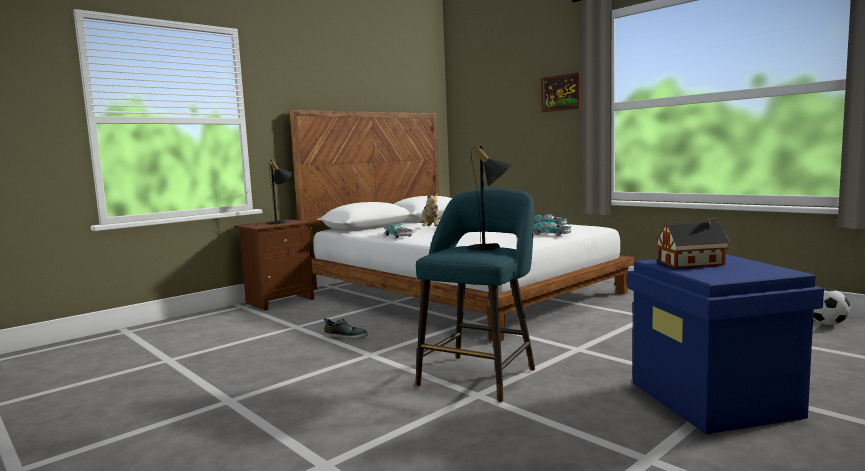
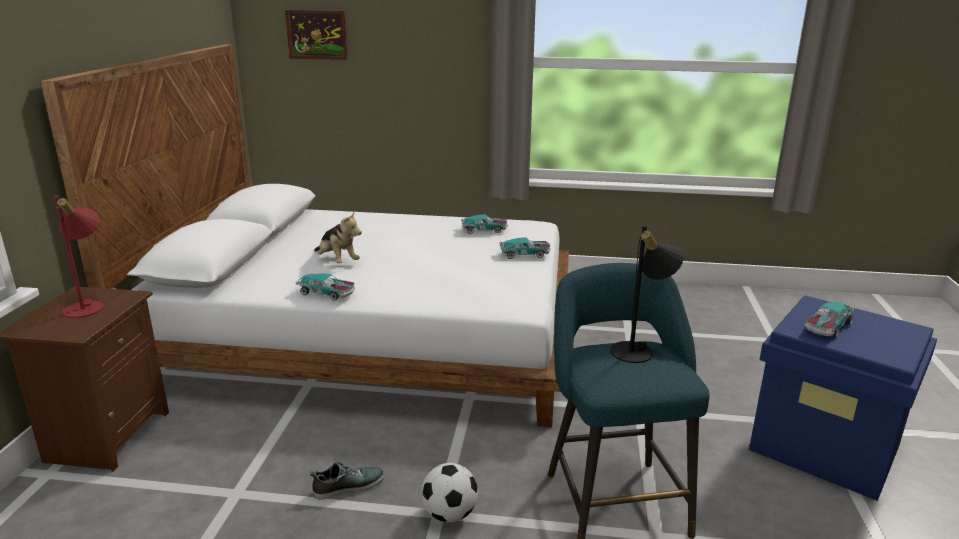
camera: 40 degrees left, 15 degrees up
(280, 222) = (88, 306): black table lamp -> red table lamp
(561, 92) = (450, 33): picture -> picture (317, 34)
(693, 263) = (827, 326): toy house -> toy car
(826, 324) = (761, 302): football -> football (449, 514)

